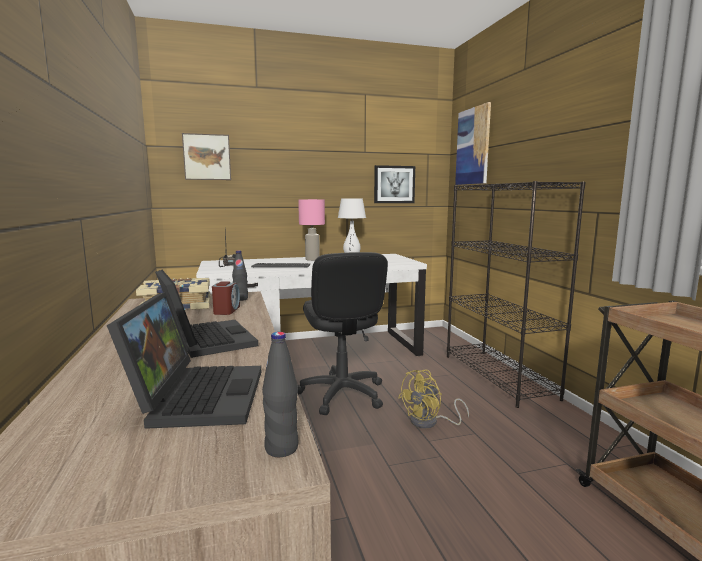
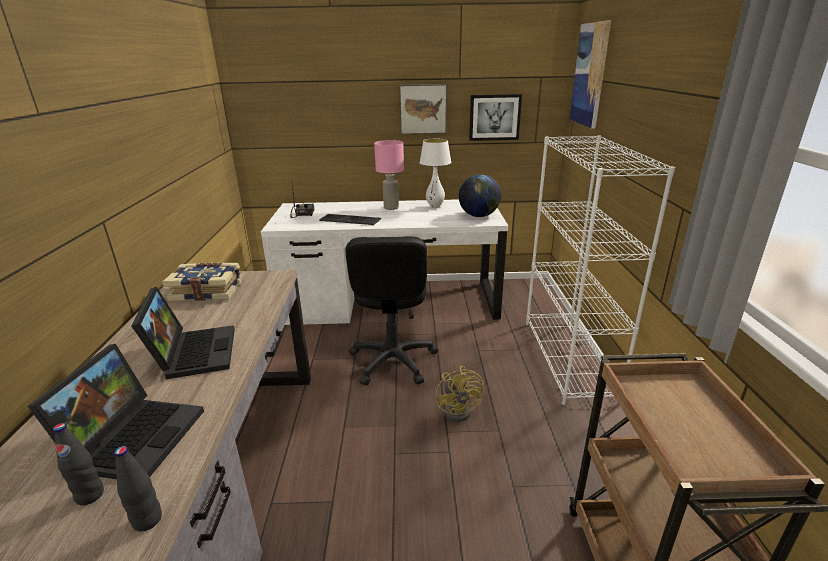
camera: 15 degrees right, 15 degrees up
(207, 157) = (281, 93): picture -> picture (423, 109)
(226, 310) = (243, 303): alarm clock -> none
(240, 299) = (268, 284): black bottle -> black bottle (90, 495)
(396, 260) = (479, 215): none -> globe
(430, 422) = (460, 409): yellow fan -> yellow fan turned 75 degrees counterclockwise
(498, 376) = (568, 359): black bookcase -> white bookcase

